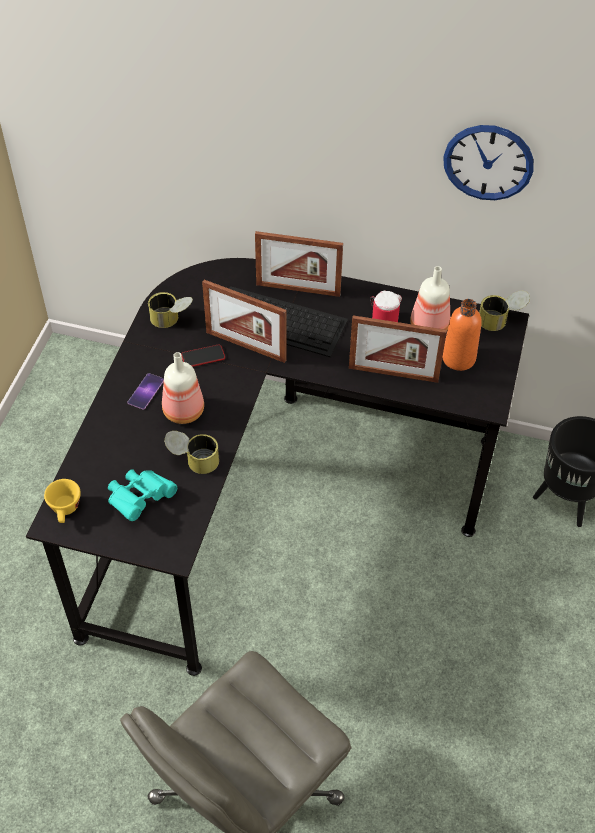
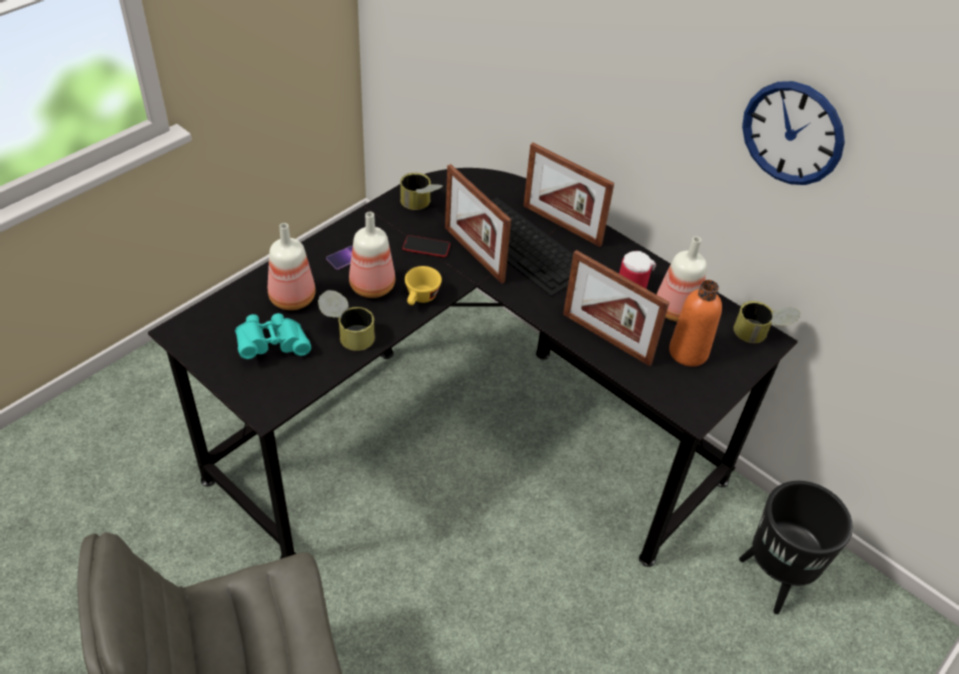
camera: 25 degrees right, 5 degrees down
(65, 510) = (199, 325): yellow cup -> yellow cup (420, 298)
(124, 451) = (291, 298): none -> bottle

